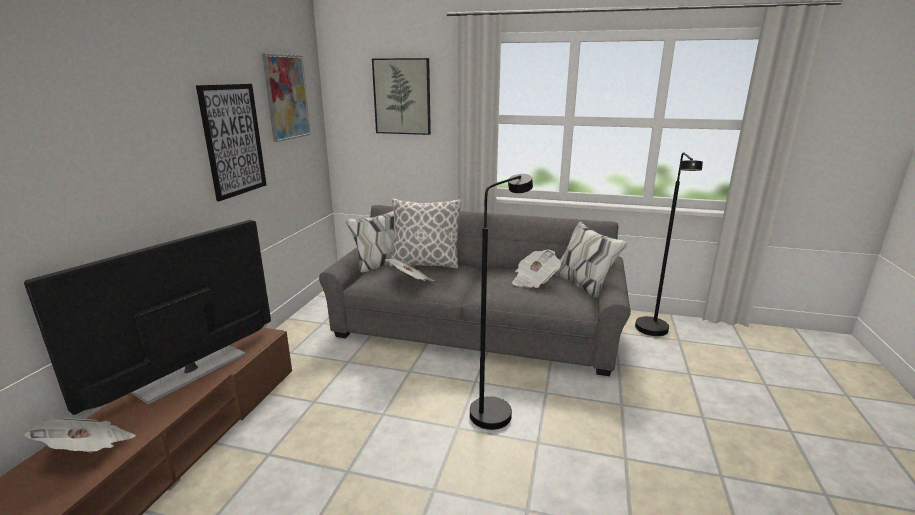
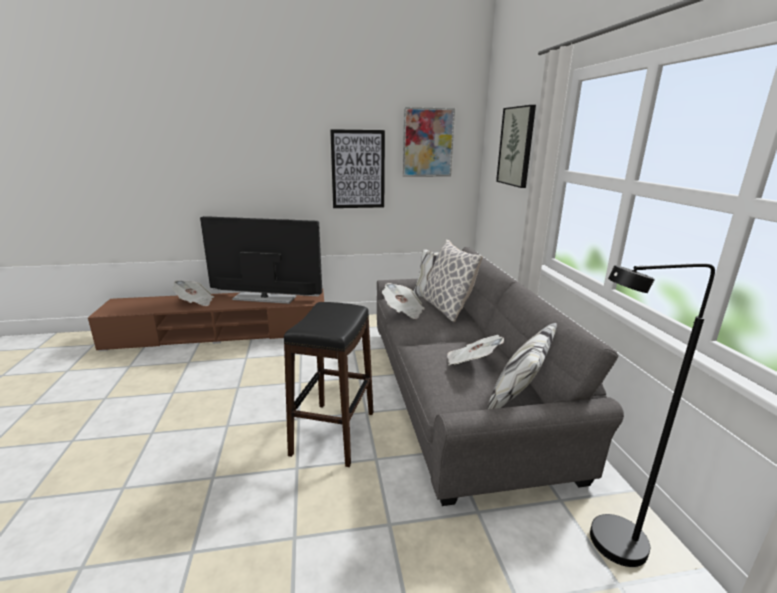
camera: 65 degrees right, 0 degrees up
(495, 408) = (333, 432): black floor lamp -> black stool

